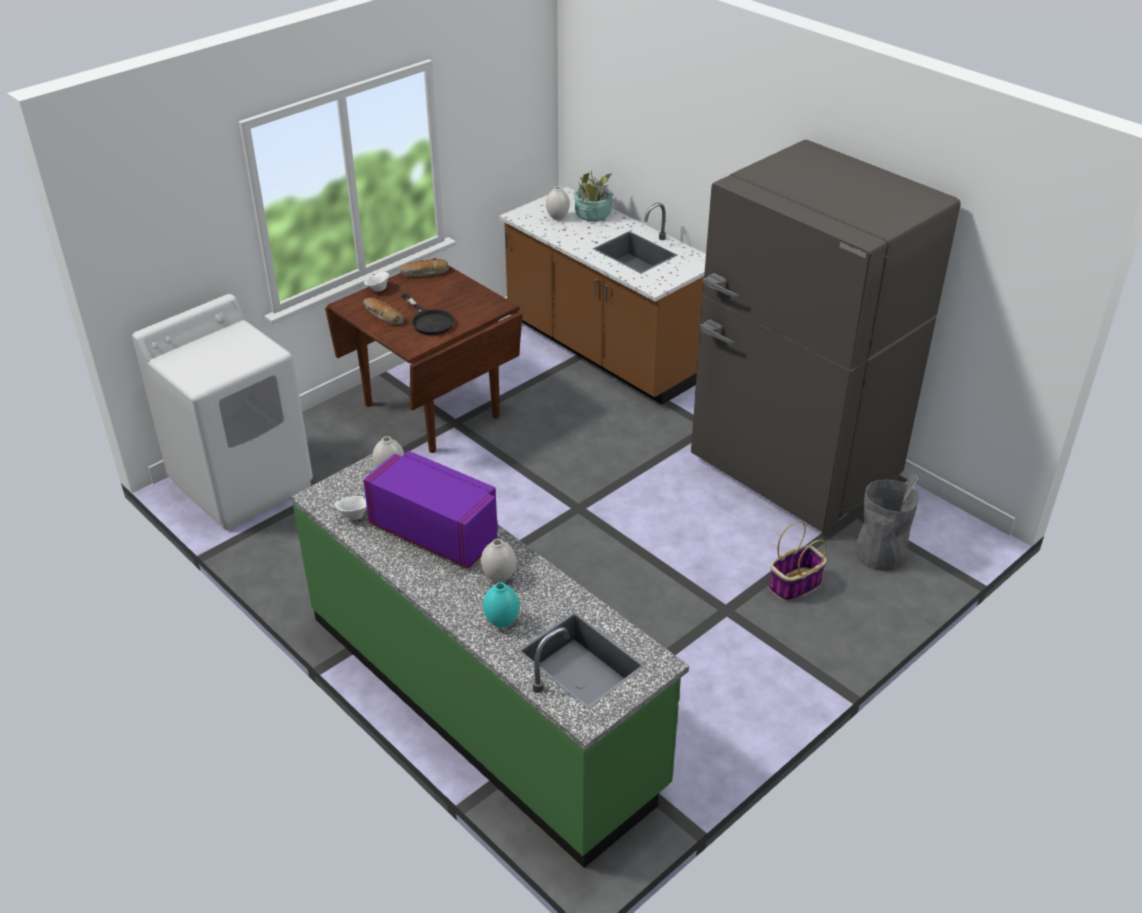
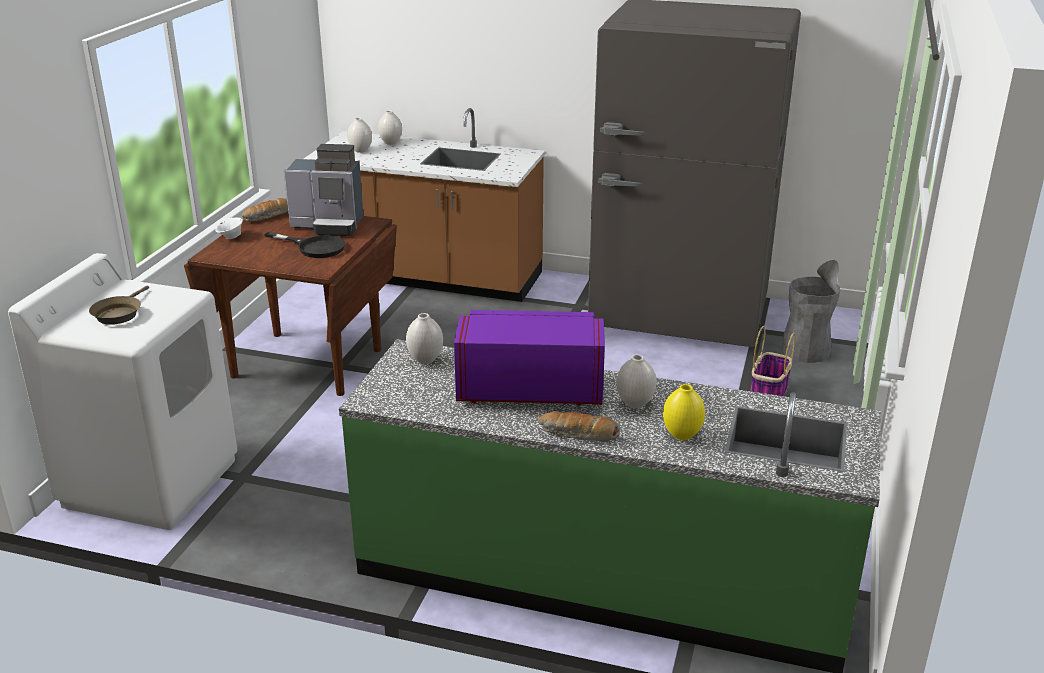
camera: 30 degrees left, 10 degrees down
(212, 355) = (119, 314): none -> brown frying pan
(354, 515) = (428, 402): white bowl -> none
(382, 316) = (260, 255): bread -> bread (578, 434)
(463, 298) = (329, 225): none -> coffee machine
(502, 622) = (682, 435): turquoise vase -> yellow vase
(593, 214) = (391, 143): potted plant -> white vase

